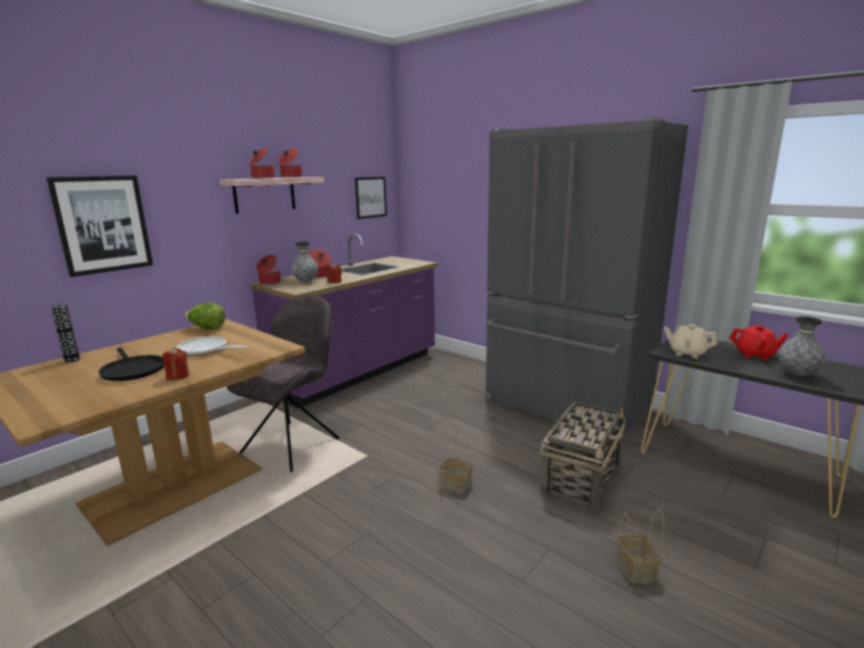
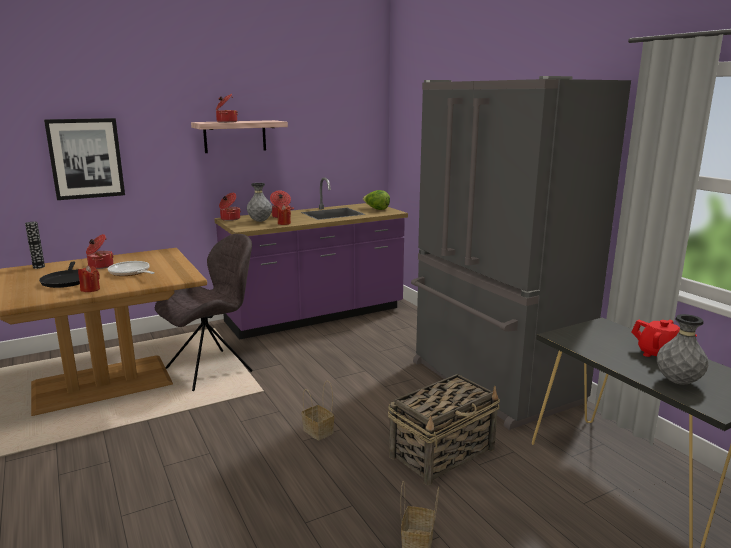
camera: 20 degrees right, 0 degrees up
(207, 329) = (152, 254): lettuce -> lettuce (376, 209)
(291, 177) = (258, 121): cooking pot -> cooking pot (100, 266)
(371, 197) = (353, 141): picture -> none
(687, 353) = (580, 340): beige teapot -> none

